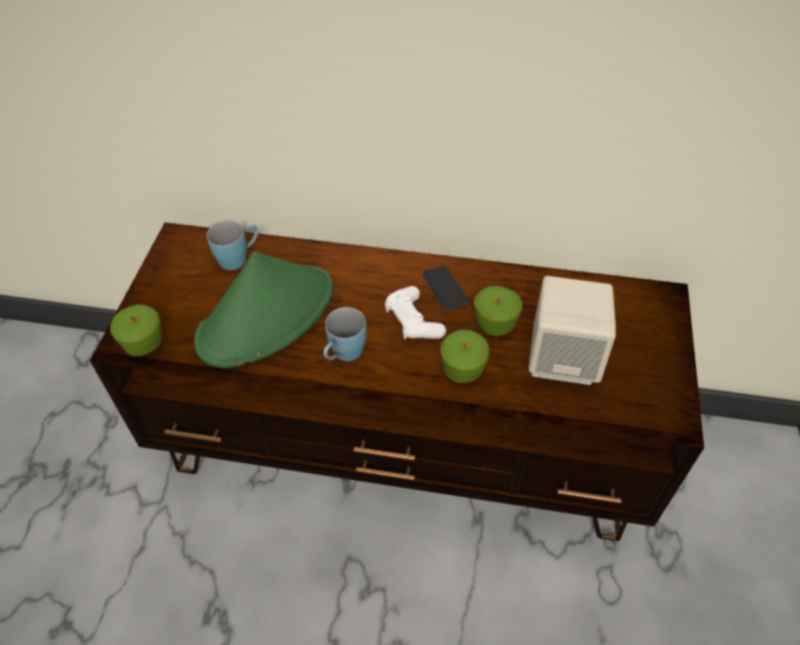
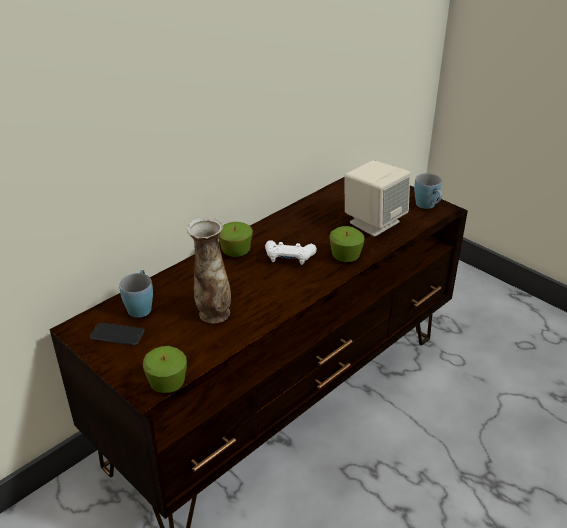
camera: 55 degrees left, 15 degrees down
(267, 315) = (213, 313): green hat -> vase
(343, 355) = (285, 295): blue mug -> blue mug (428, 206)
(445, 288) = (277, 236): phone -> phone (117, 335)
(494, 324) = (325, 231): apple -> apple (236, 251)

